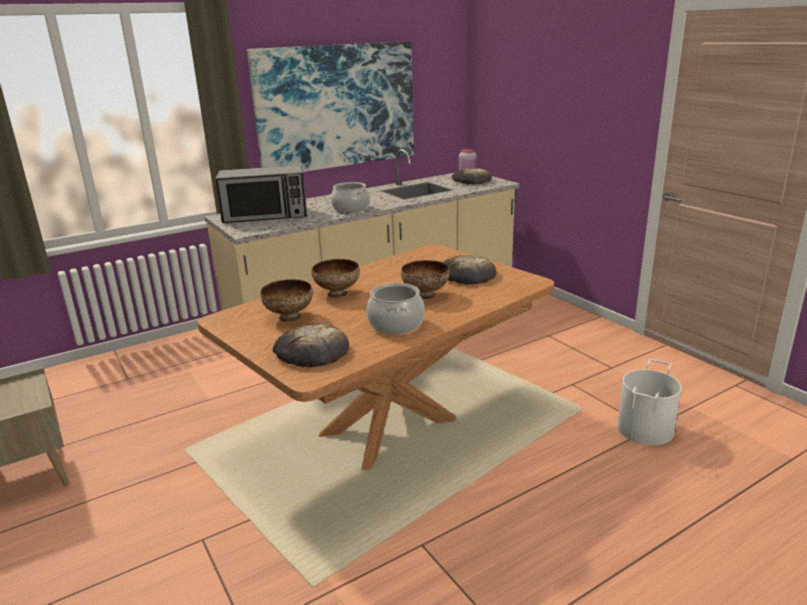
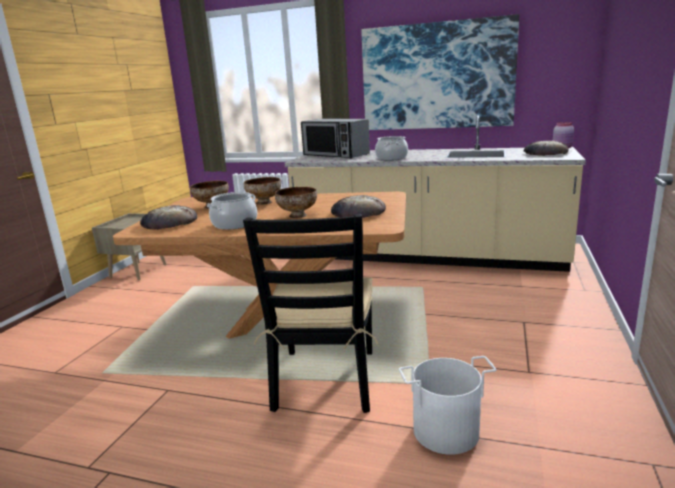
camera: 50 degrees right, 5 degrees down
(521, 448) = (325, 380): none -> black chair

